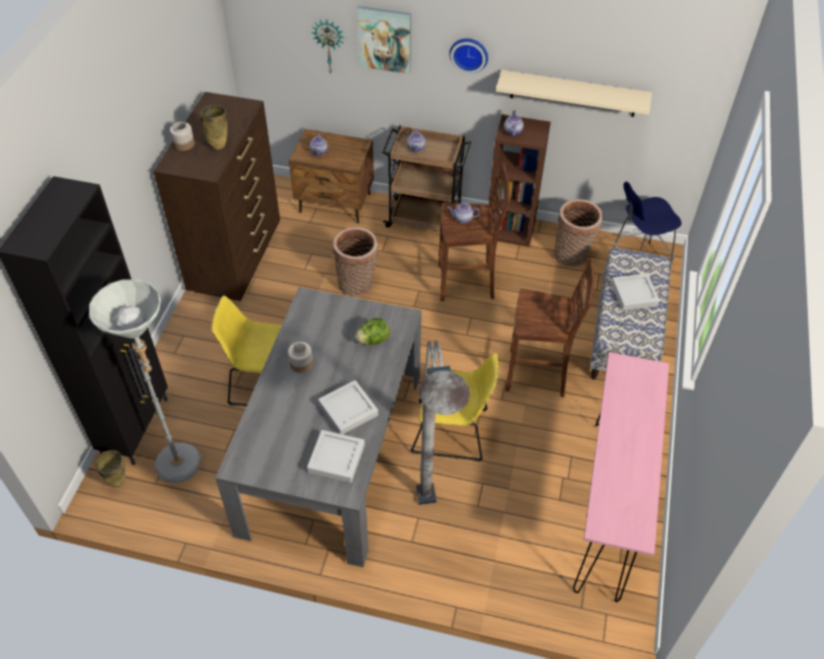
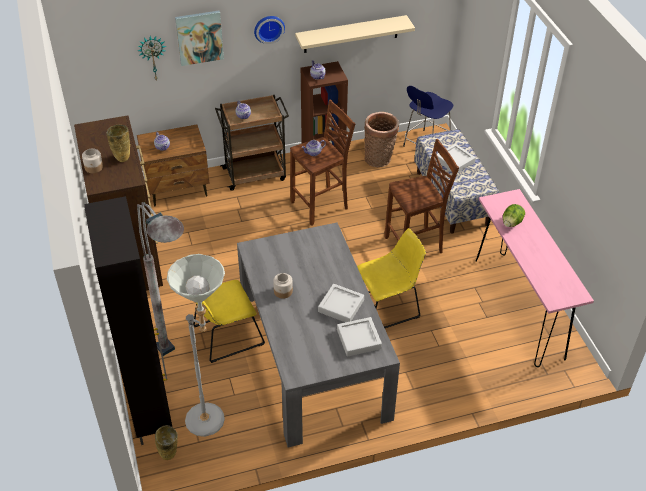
camera: 30 degrees left, 5 degrees down
(357, 285) = (241, 239): basket -> none
(373, 340) = (320, 255): lettuce -> lettuce (511, 223)
(431, 531) = (421, 375): grey floor lamp -> grey floor lamp (181, 368)

